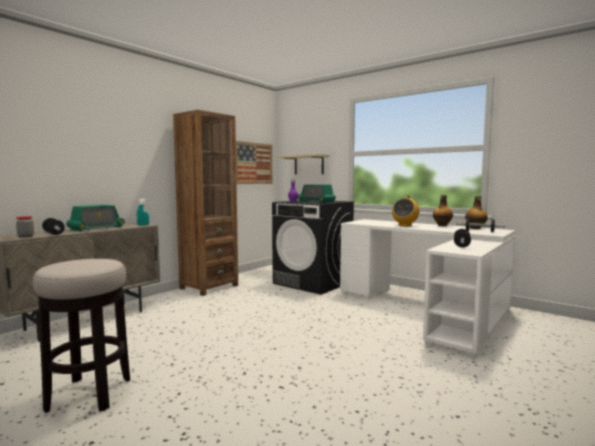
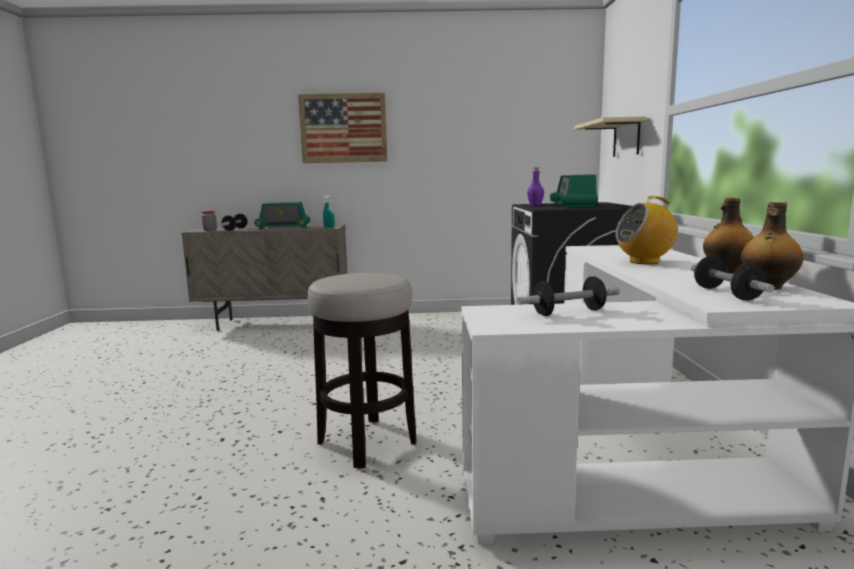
camera: 50 degrees right, 5 degrees up
(89, 394) = (144, 380): stool -> stool (367, 442)
(209, 287) = (434, 319): brown bookcase -> none
(253, 163) = (545, 141): picture -> picture (343, 128)

